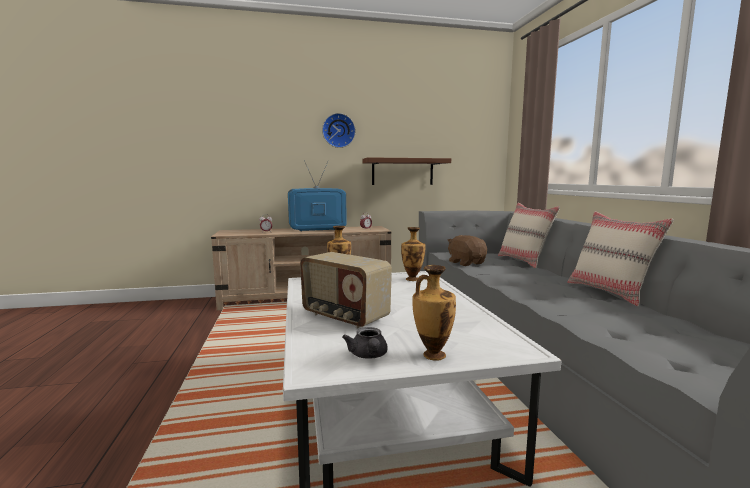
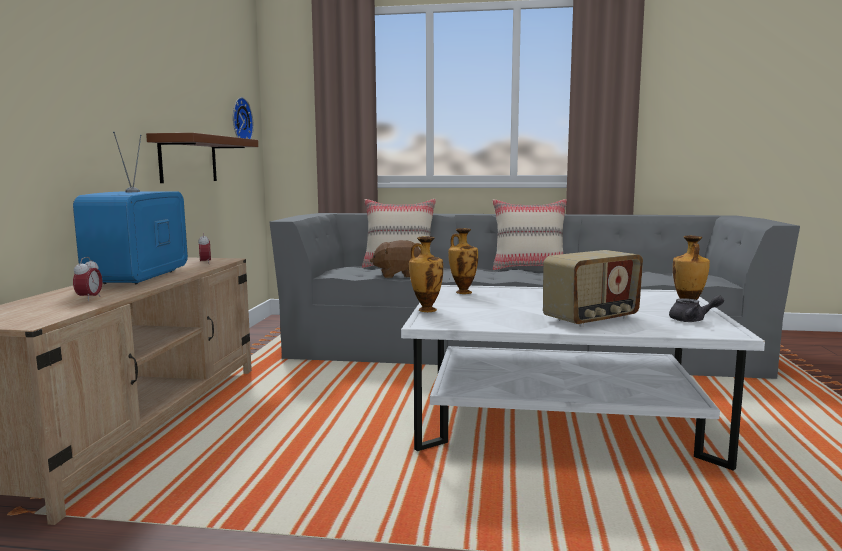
camera: 70 degrees left, 0 degrees up
(338, 130) = (113, 74): wall clock -> wall clock (239, 121)

